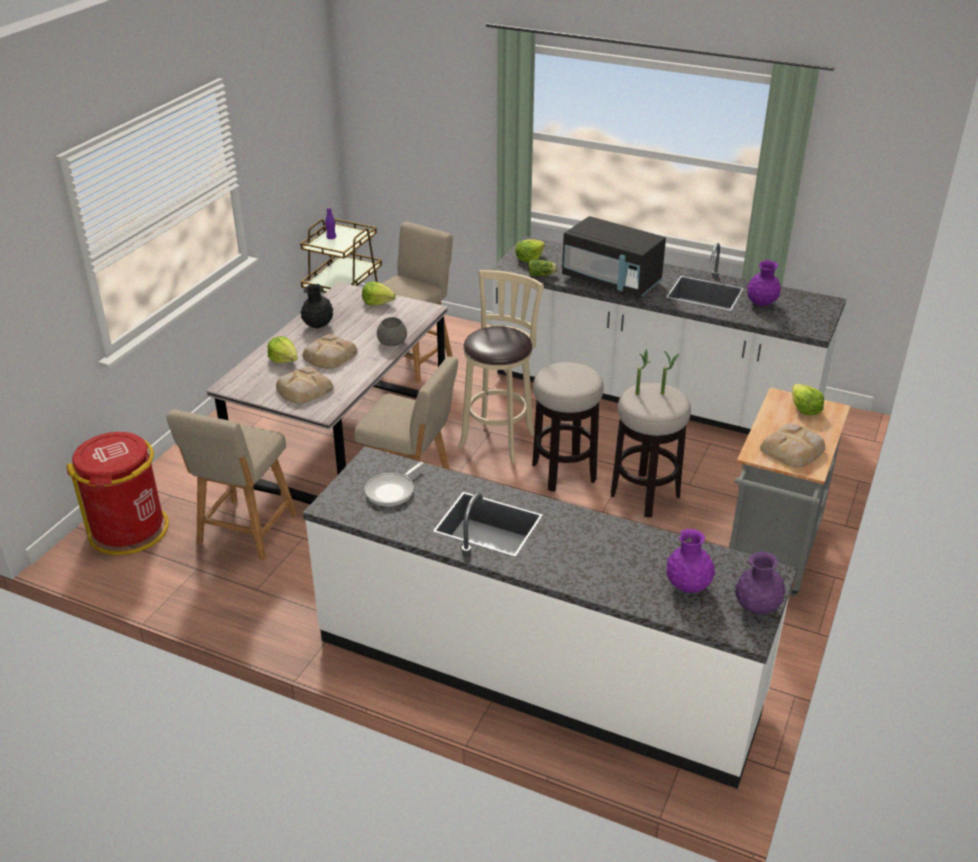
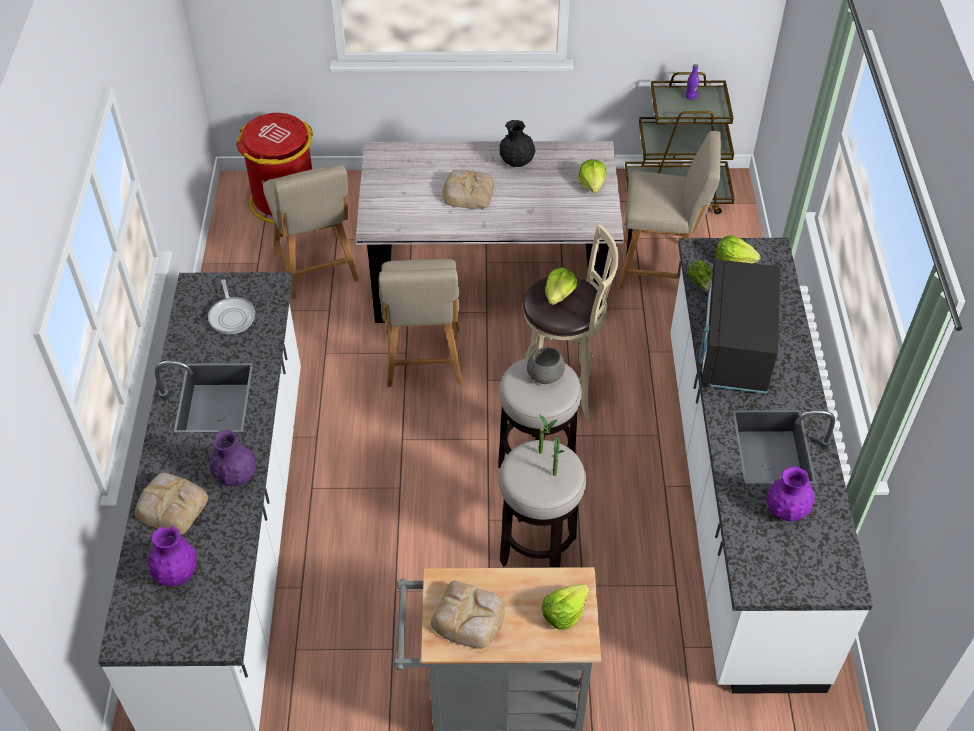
camera: 65 degrees right, 15 degrees up
(245, 532) = (317, 270): beige chair -> beige chair turned 105 degrees counterclockwise
(284, 360) = (442, 166): lettuce -> lettuce (559, 294)
(303, 389) = (400, 200): bread -> bread (171, 505)
(392, 342) = (522, 225): grey bowl -> grey bowl (546, 374)
(392, 491) = (232, 316): frying pan -> frying pan turned 120 degrees counterclockwise
(756, 608) = (164, 637): purple vase -> purple vase (236, 477)

